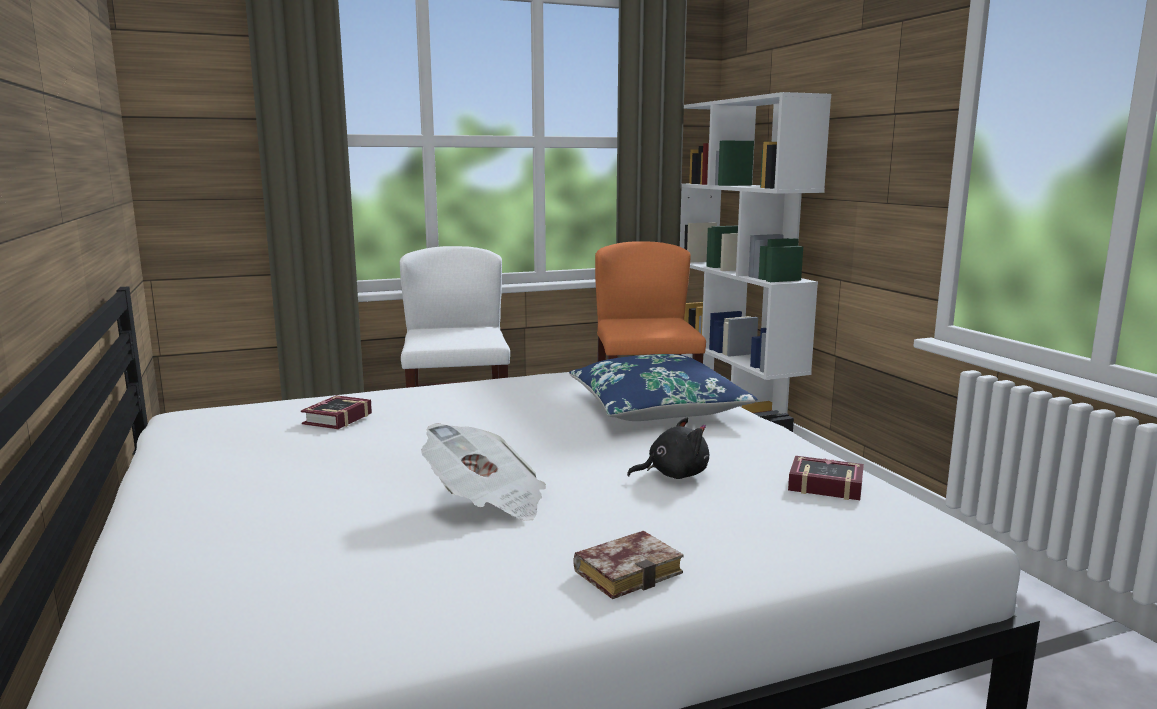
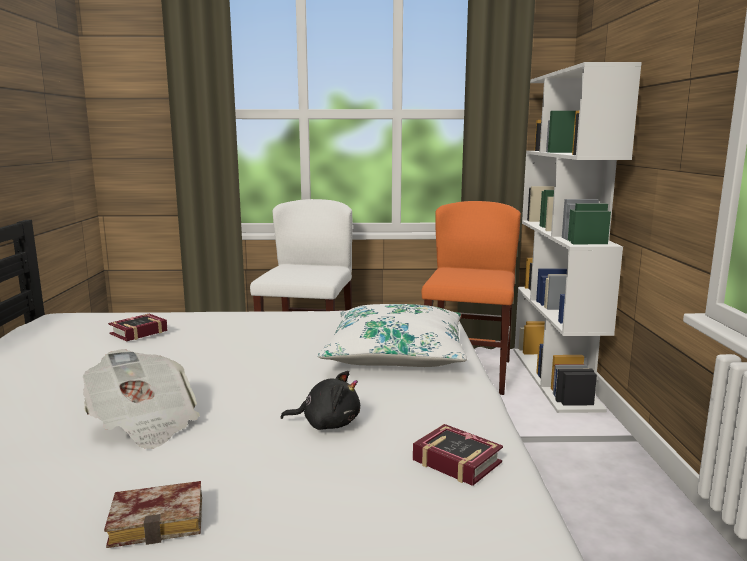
camera: 20 degrees right, 0 degrees up
(656, 408) = (396, 354): blue pillow -> white pillow

